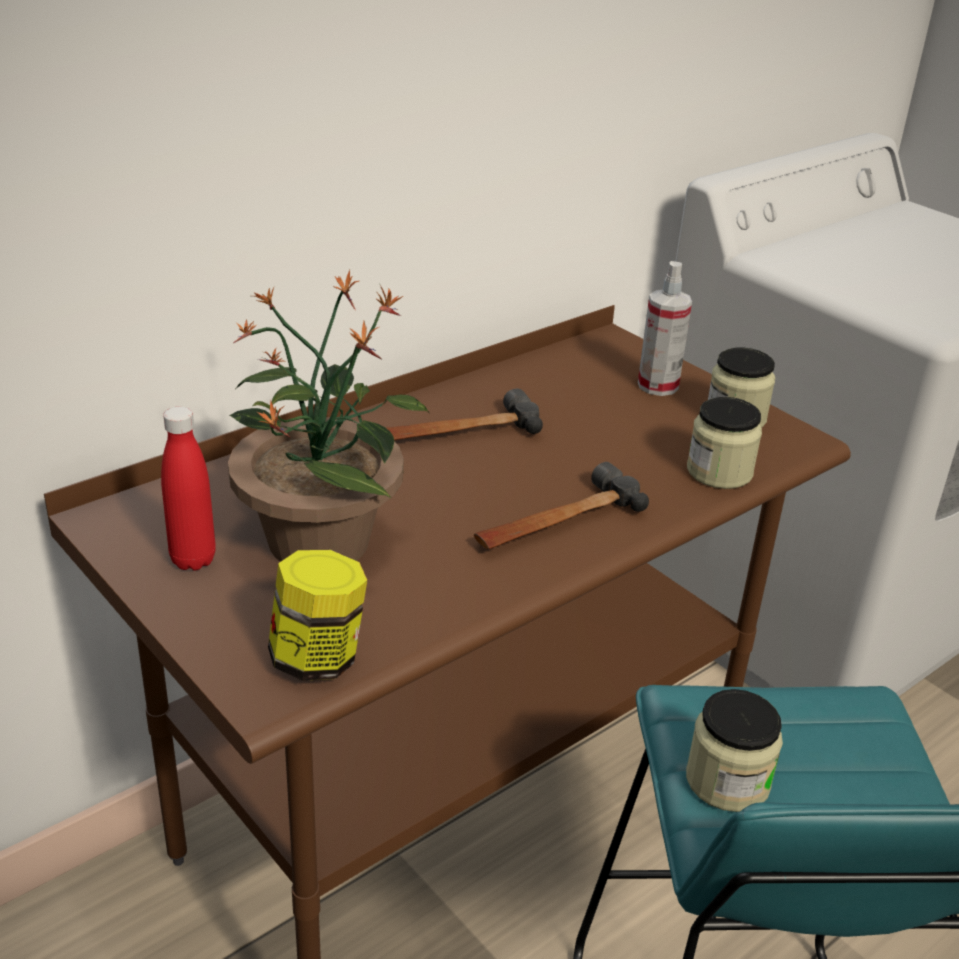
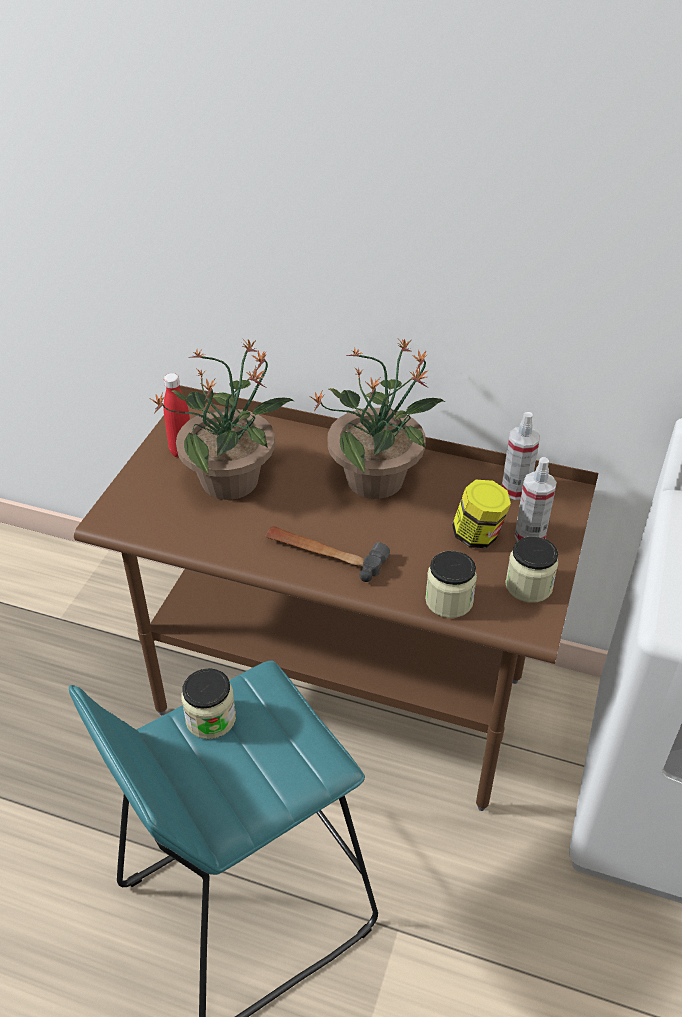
camera: 60 degrees right, 10 degrees up
(318, 658) = (142, 523): jar -> jar (478, 536)
(456, 433) = (377, 479): hammer -> potted plant
(573, 363) = (515, 490): none -> spray bottle

